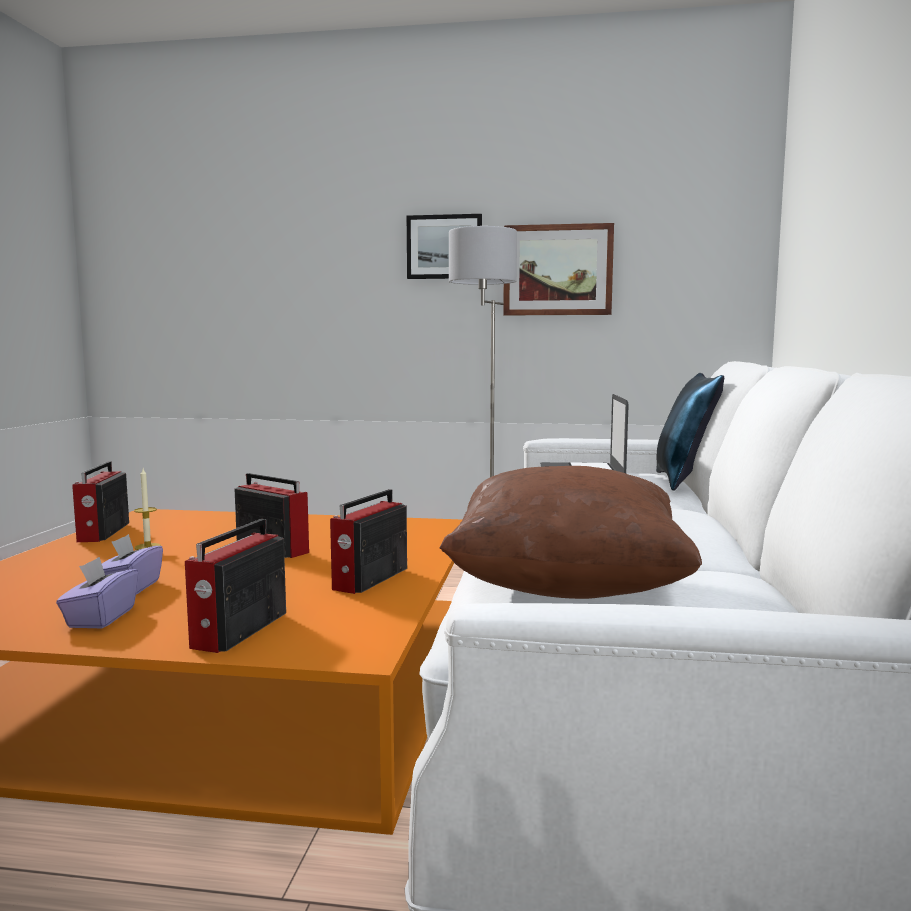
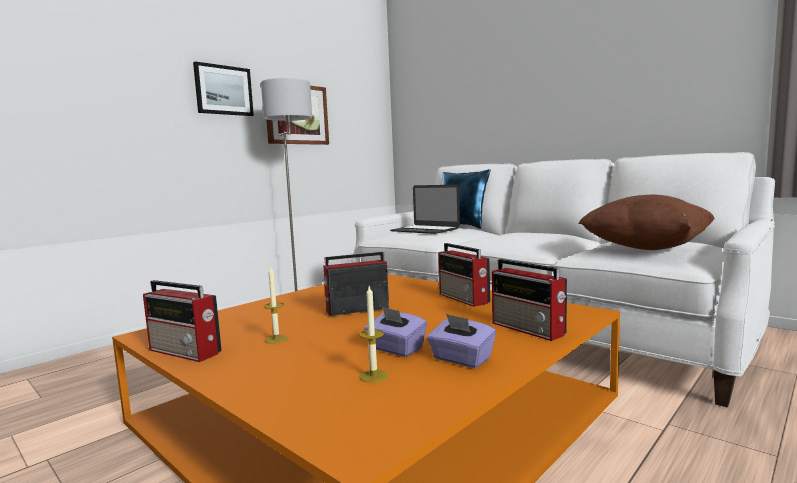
camera: 55 degrees left, 0 degrees up
(44, 596) = (373, 376): none -> candle

